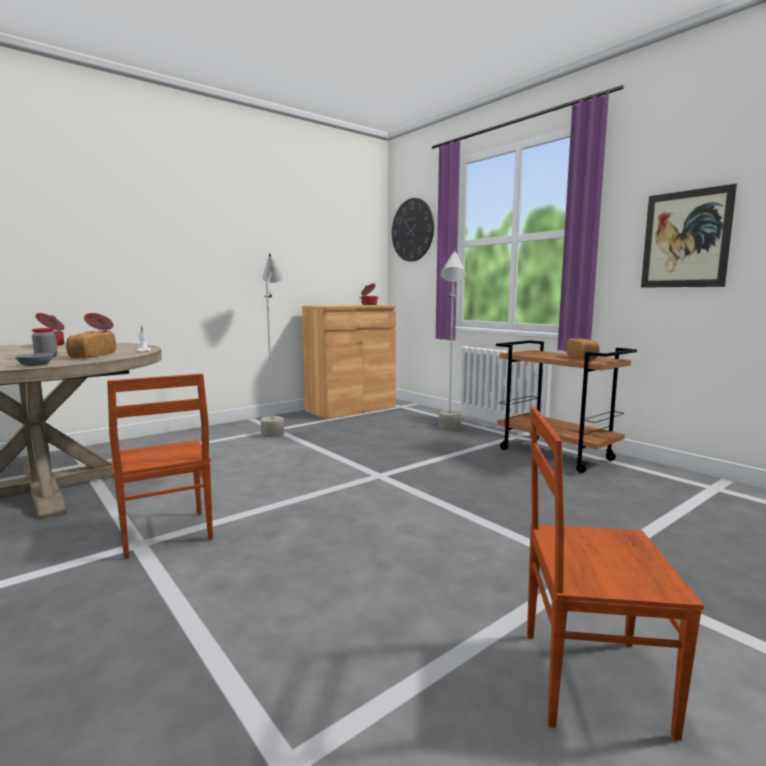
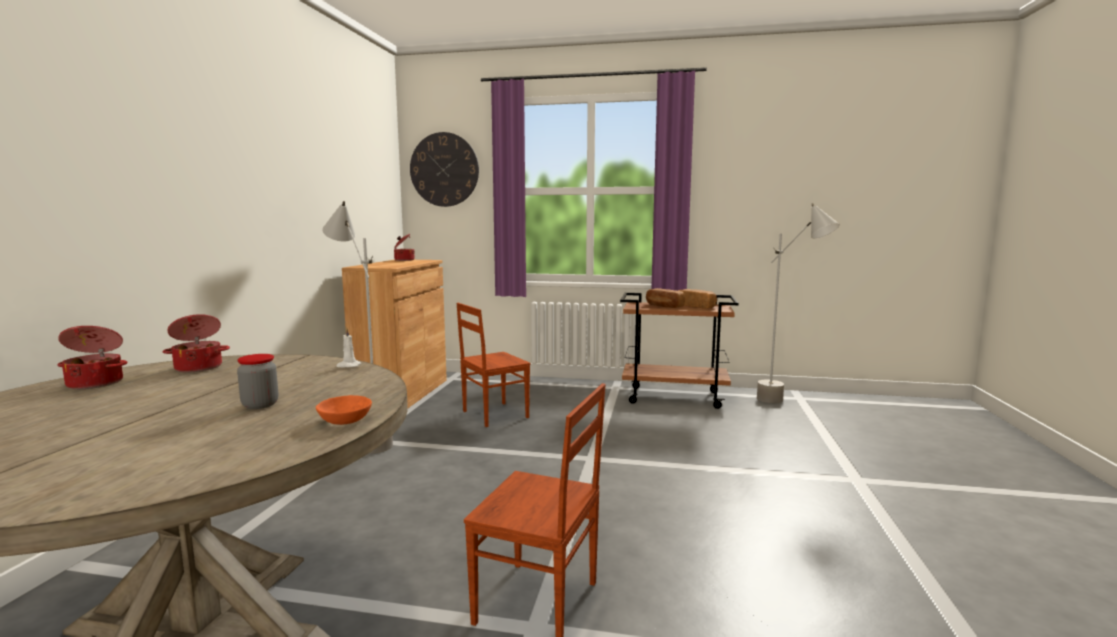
camera: 40 degrees left, 0 degrees up
(35, 365) = (343, 420): grey bowl -> orange bowl
(91, 355) = (321, 387): bread -> bread (664, 306)
(449, 432) = (557, 397): grey floor lamp -> grey floor lamp (788, 405)
(589, 678) = (980, 546): brown chair -> brown chair (494, 414)
(685, 239) = (756, 204): picture -> none

